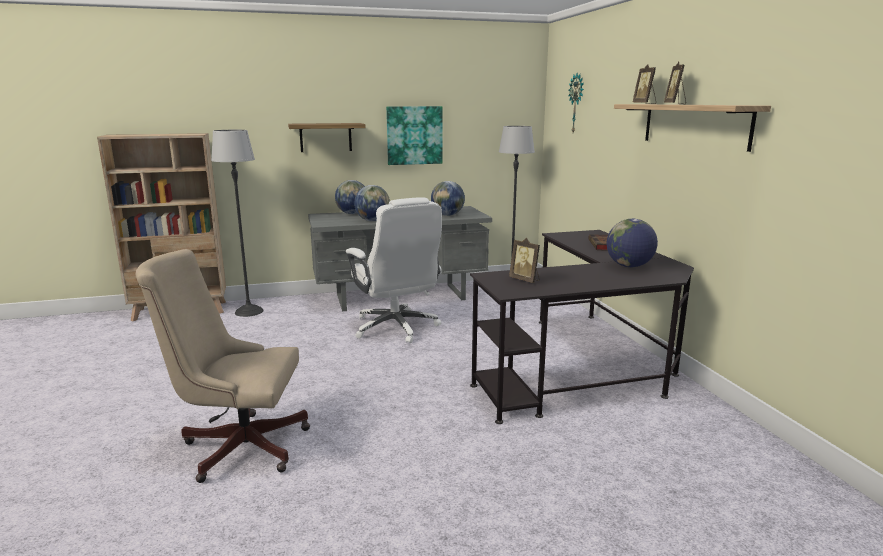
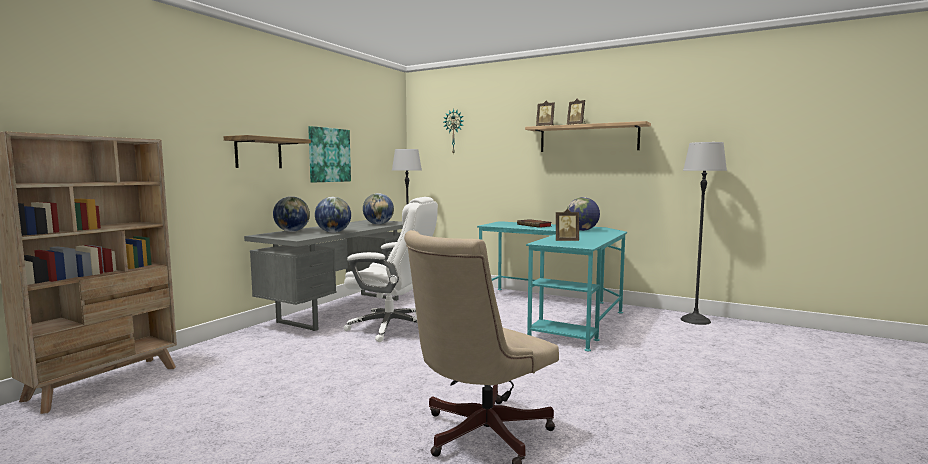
camera: 45 degrees left, 10 degrees down
(249, 311) = (209, 357): floor lamp -> floor lamp (695, 320)
(584, 366) = (556, 312): black desk -> turquoise desk

